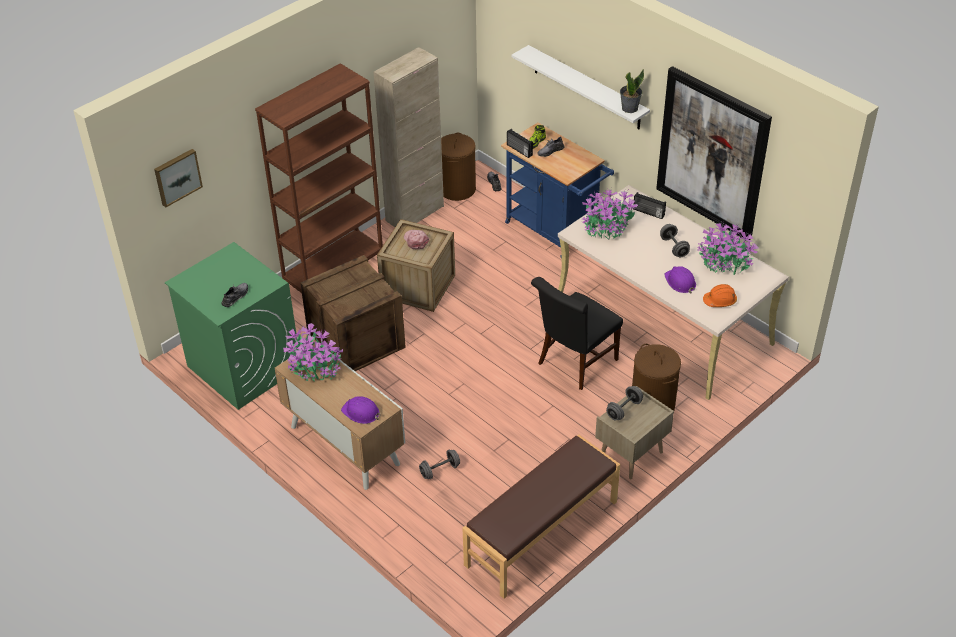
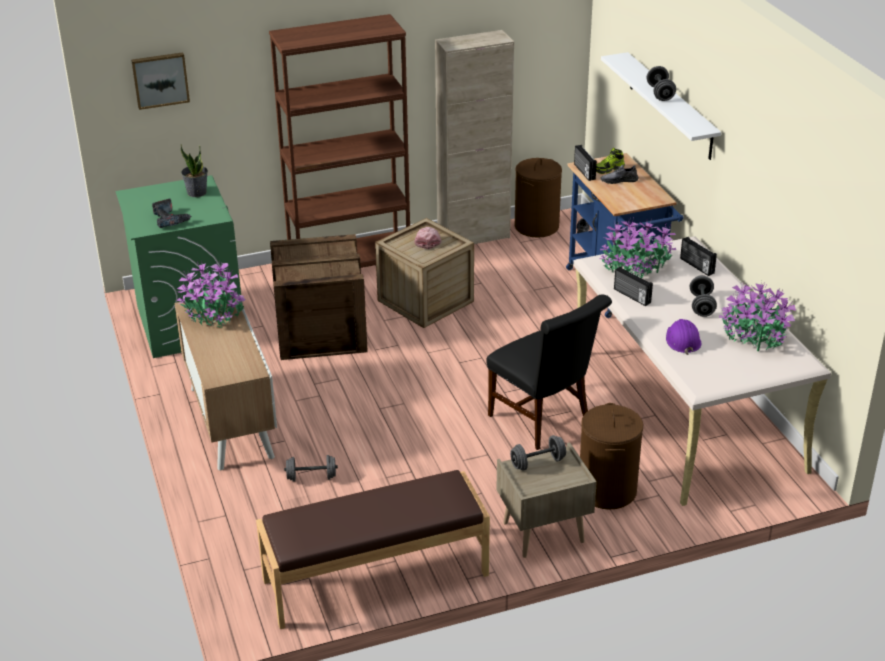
camera: 25 degrees right, 10 degrees down
(235, 297) = (170, 219): grey shoe -> power drill
(361, 412) = (225, 367): purple hard hat -> none
(574, 364) = (544, 421): black chair -> black chair turned 105 degrees counterclockwise
(582, 82) = (660, 93): none -> grey dumbbell
(621, 254) = (631, 296): none -> radio
(629, 108) = (697, 125): potted plant -> potted plant (196, 192)
(712, 153) = (772, 192): picture -> none
(720, 301) = (718, 372): orange hard hat -> none

